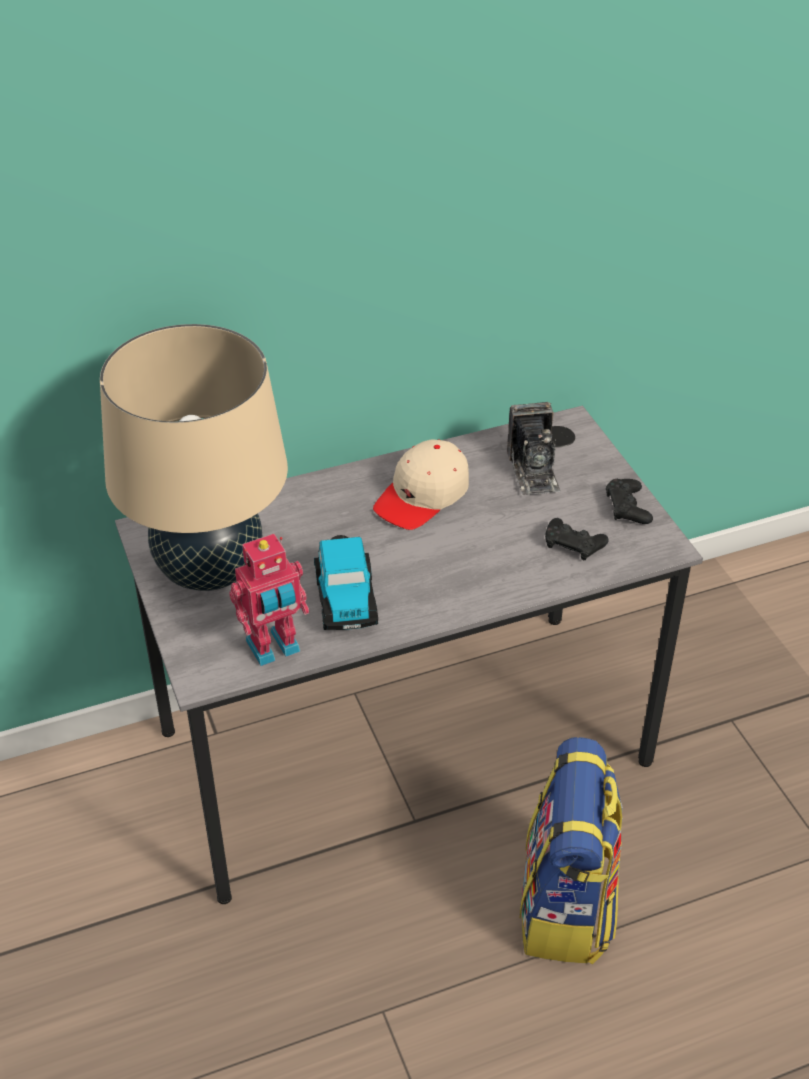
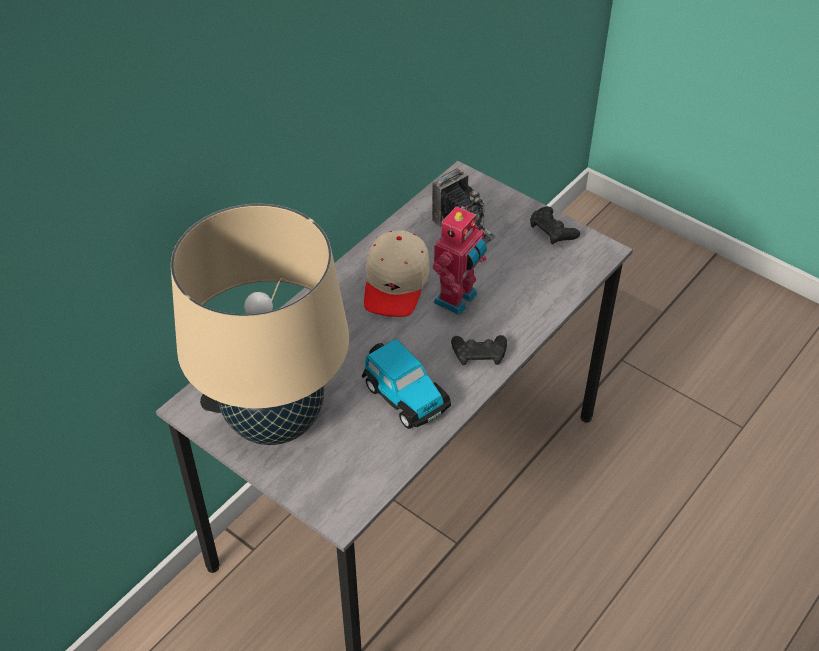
camera: 30 degrees left, 5 degrees up
(274, 648) = (381, 462): toy robot -> toy robot (458, 299)
(567, 907) = (607, 553): backpack -> none
(573, 544) = (537, 276): black game controller -> black game controller (479, 353)

